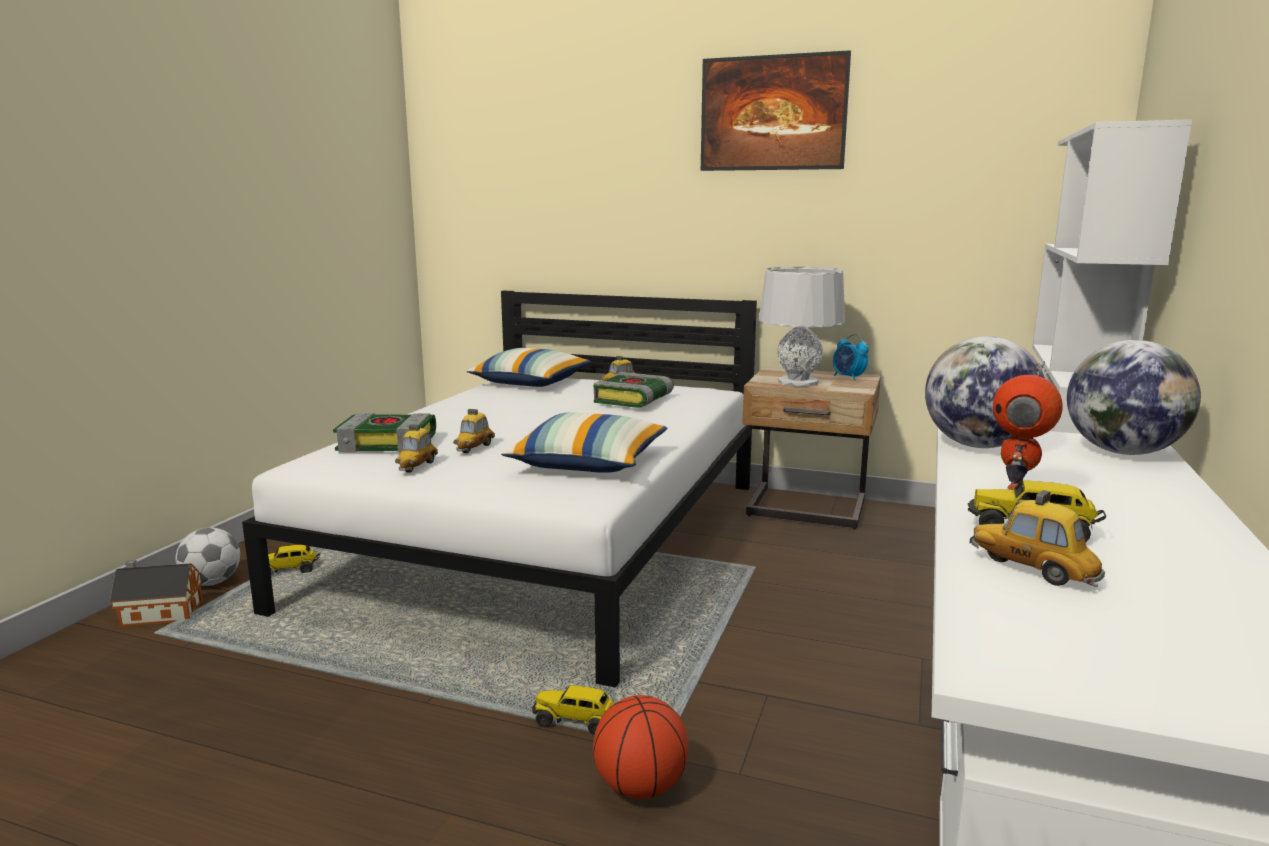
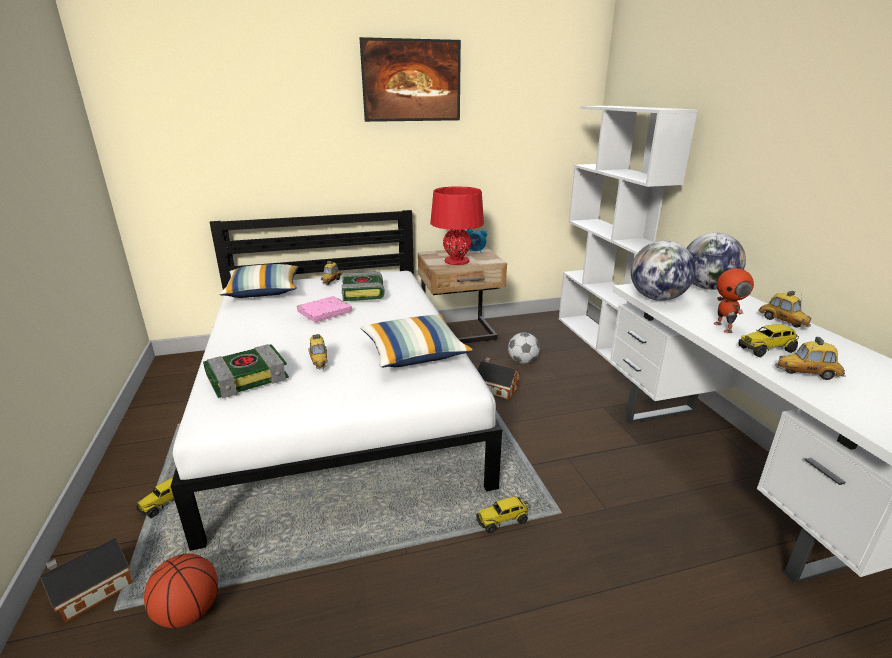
camera: 35 degrees left, 10 degrees up
(212, 582) = (107, 541): football -> football (522, 361)
(417, 466) = (304, 391): toy car -> toy car (782, 322)
(557, 409) = (325, 312): none -> pink book
(641, 787) = (577, 542): basketball -> basketball (189, 612)
(770, 584) = (495, 389): none -> toy house
(798, 382) = (457, 261): grey table lamp -> red table lamp

